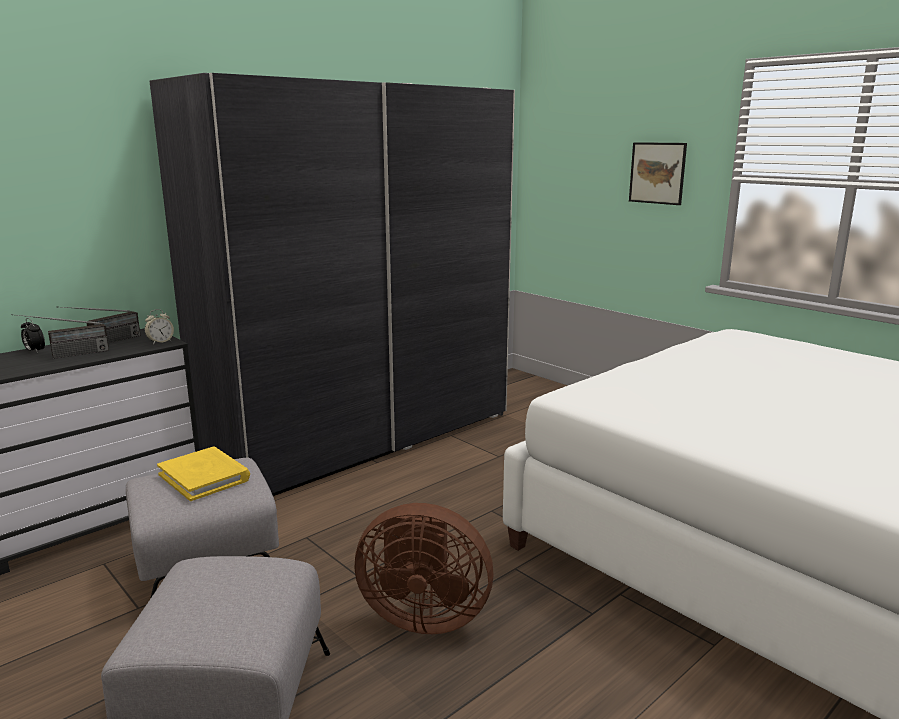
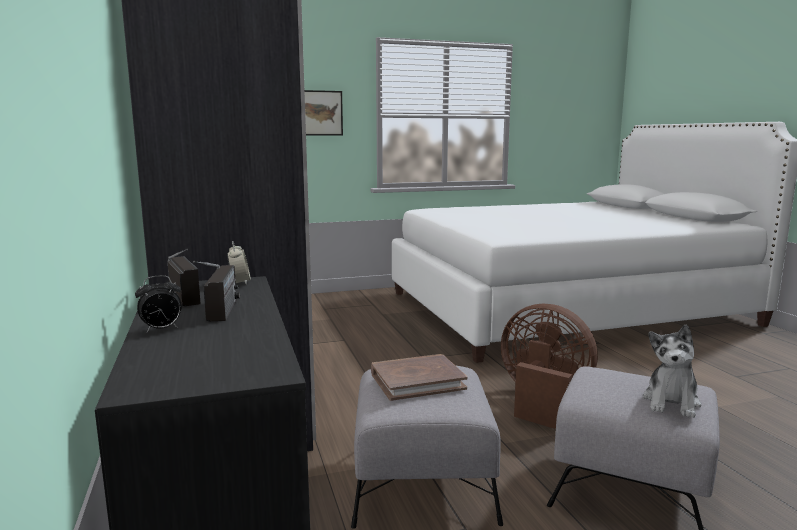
camera: 65 degrees left, 5 degrees down
(181, 622) = (671, 402): none -> plush toy
(204, 477) = (417, 381): yellow book -> brown book
(423, 615) = (543, 402): brown fan -> brown fan turned 90 degrees counterclockwise

